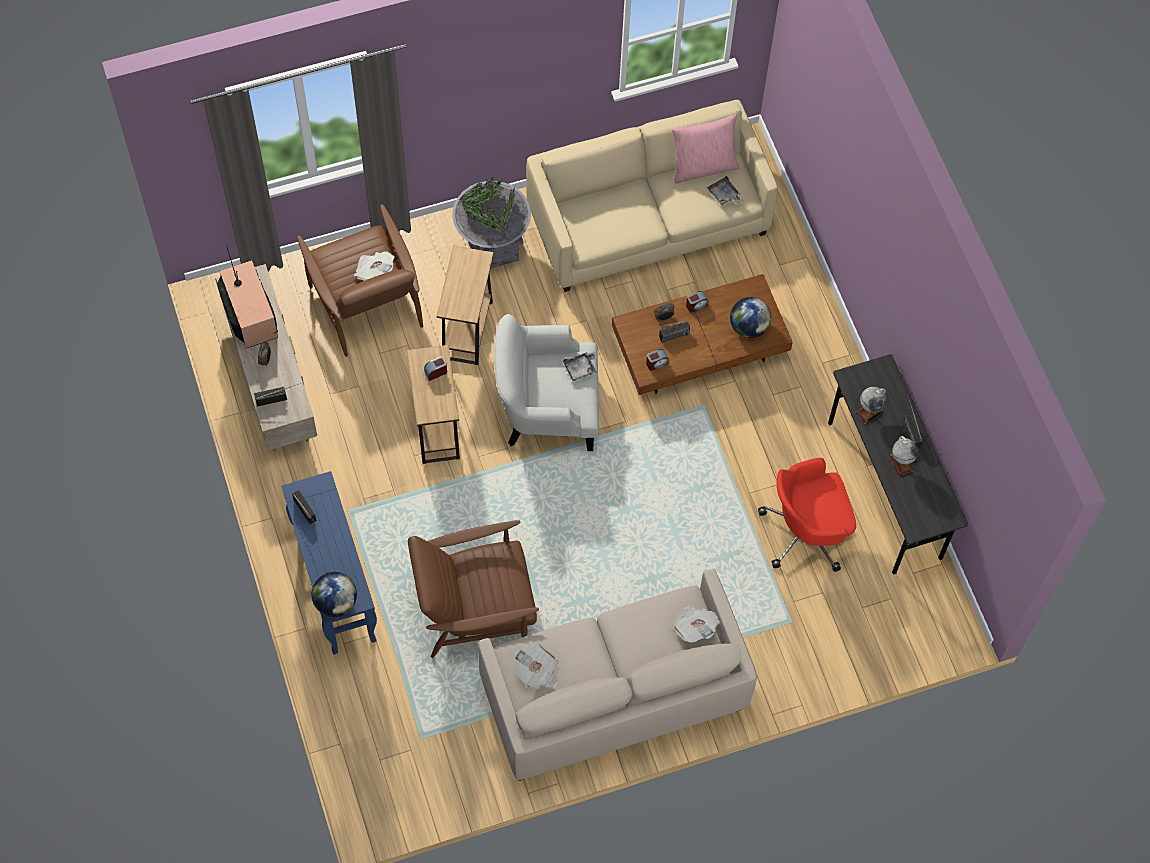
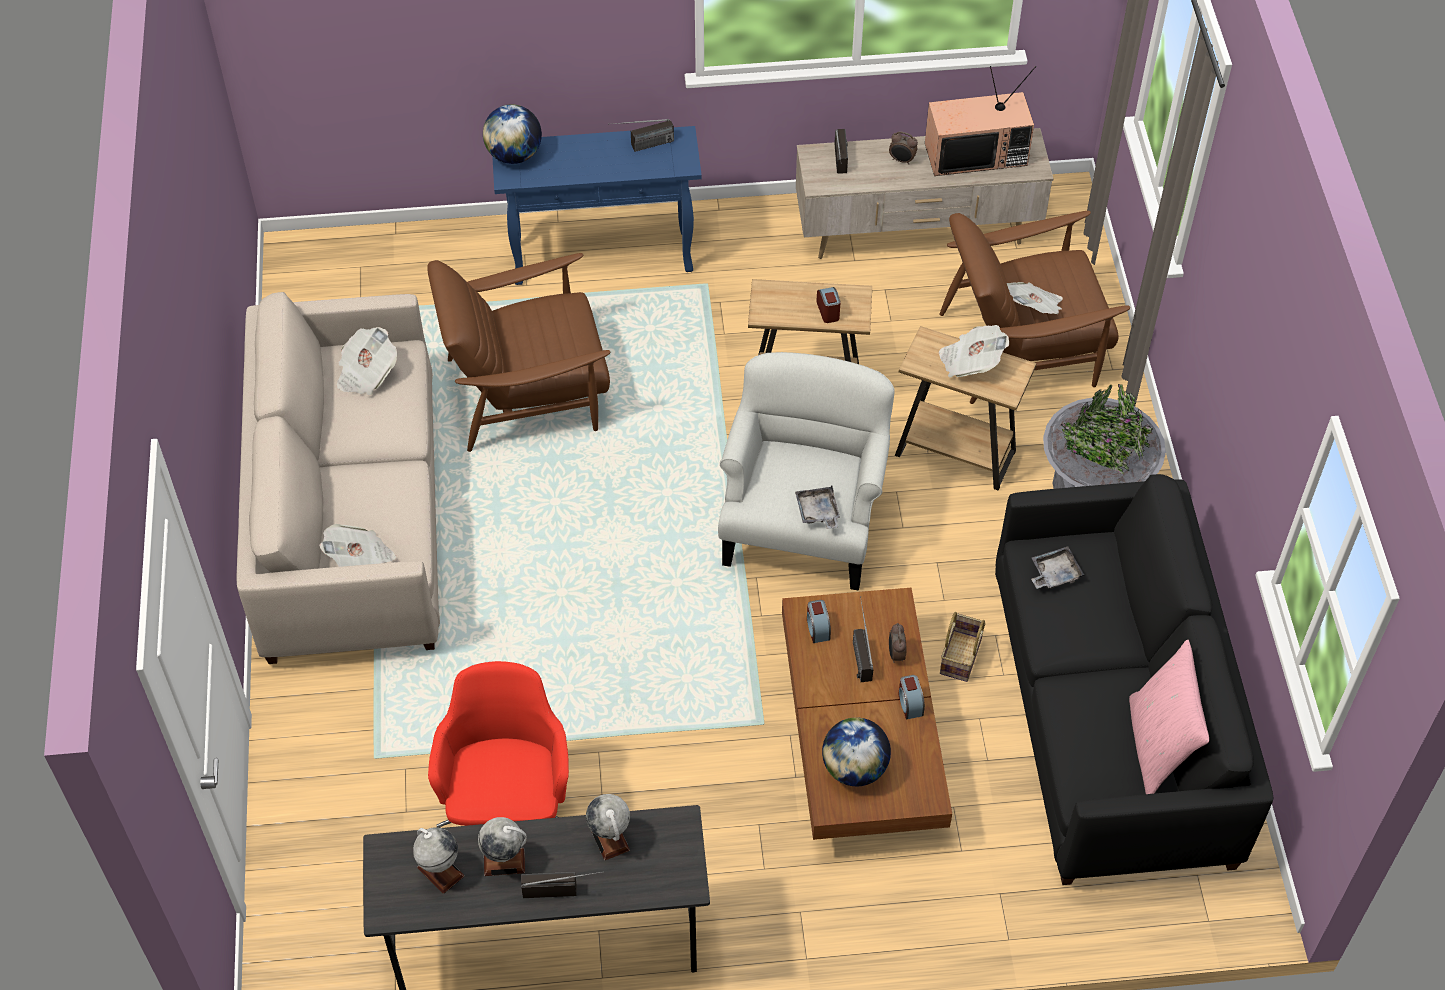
camera: 105 degrees right, 10 degrees down
(461, 282) = (970, 362): none -> newspaper
(475, 607) = (528, 392): brown armchair -> brown armchair turned 105 degrees counterclockwise
(626, 305) = (961, 658): none -> basket
(648, 221) = (1112, 719): beige sofa -> black sofa
(724, 195) = (1096, 763): grey tray -> grey tray (1054, 574)
(918, 495) = (440, 871): none -> globe

